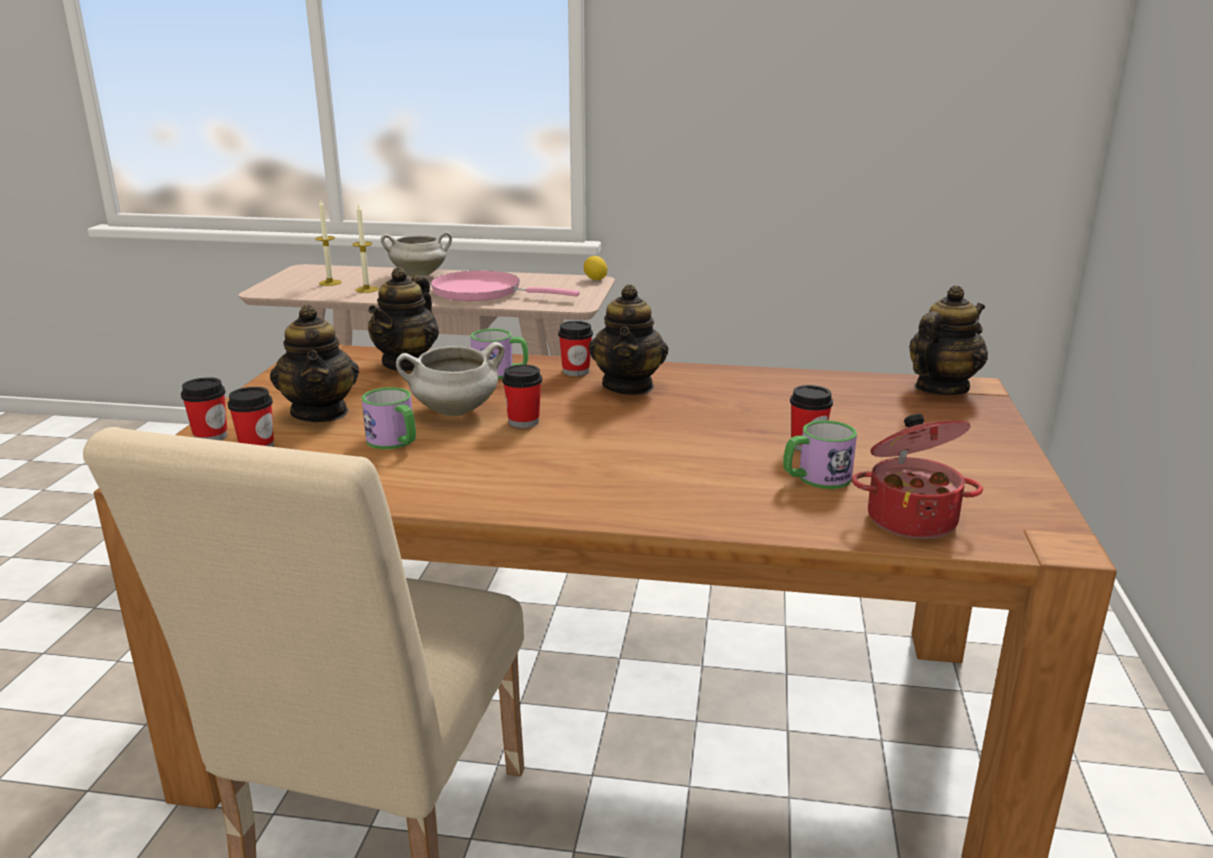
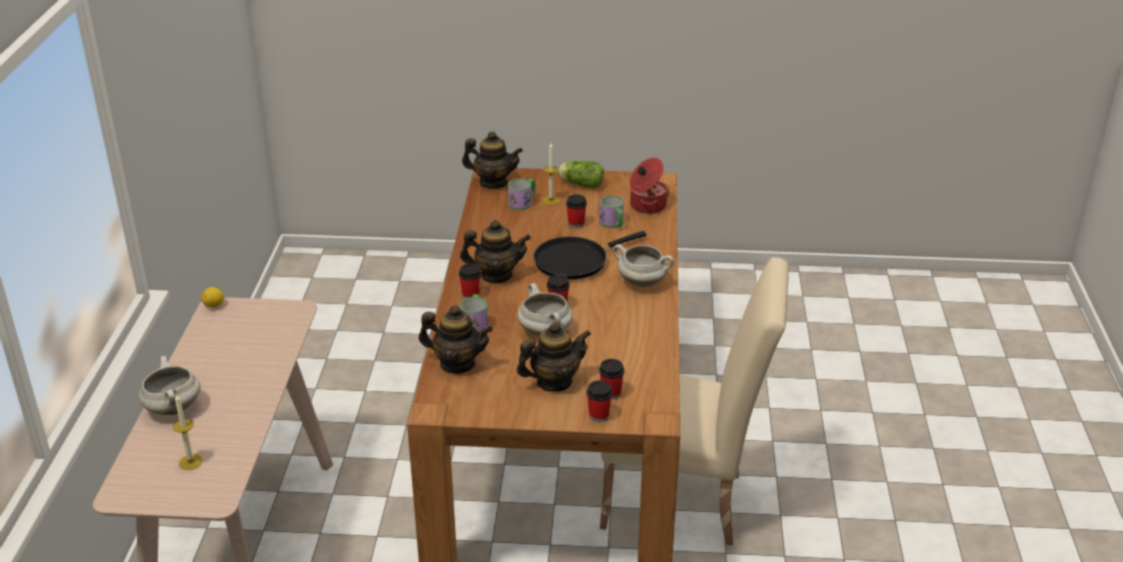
camera: 95 degrees left, 10 degrees up
(366, 289) = (224, 432): candle -> candle (551, 200)
(395, 442) = (594, 345): mug -> mug (523, 202)
(483, 292) = (248, 361): pink frying pan -> none
(582, 493) = (643, 282): none -> white cooking pot
(669, 439) = (575, 261): none -> black frying pan
(940, 388) = (493, 182): teapot -> teapot turned 150 degrees clockwise
(978, 456) = (580, 184): none -> lettuce

